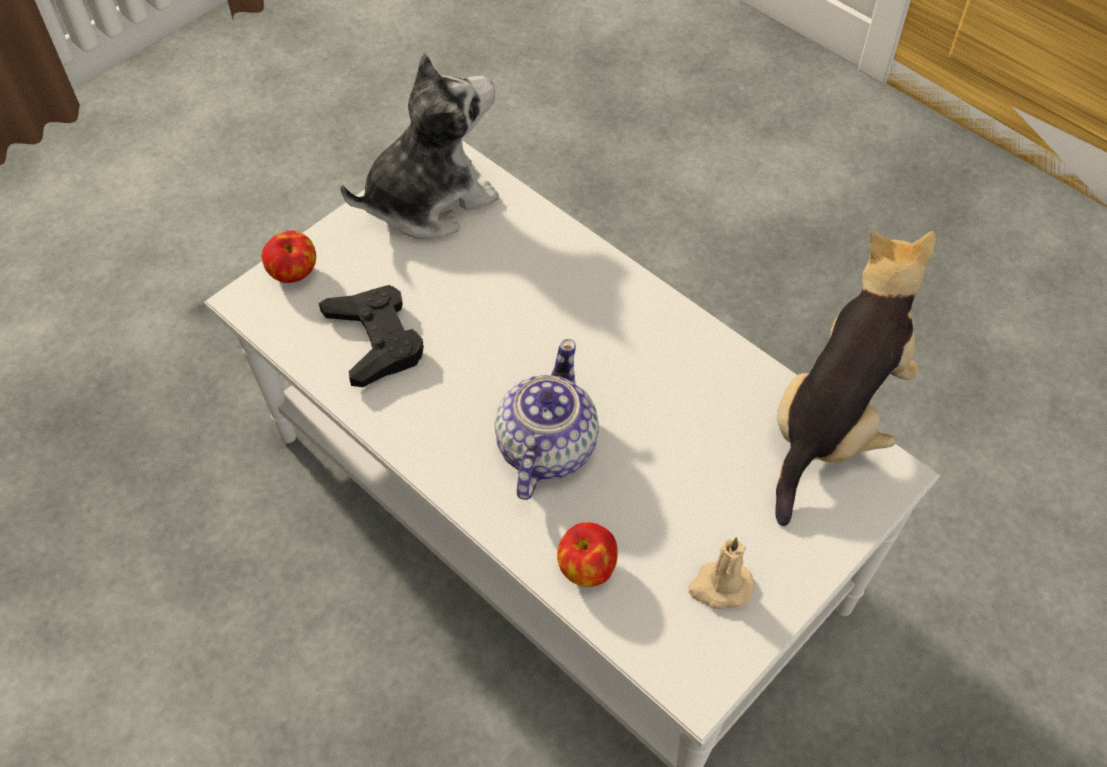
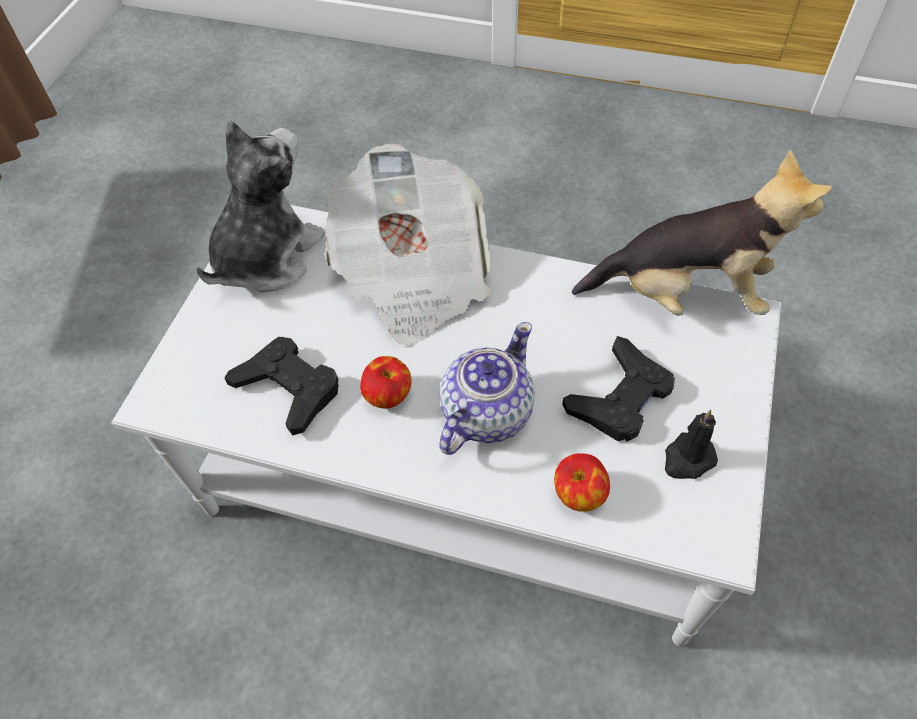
camera: 25 degrees left, 0 degrees up
(294, 274) = (183, 364): apple -> apple (388, 396)
(545, 448) = (485, 414): teapot -> teapot turned 45 degrees clockwise
(559, 279) = (412, 276): none -> newspaper
(691, 494) = (620, 397): none -> black game controller
(720, 587) = (687, 459): beige candle -> black candle
(835, 421) = (685, 295): plush toy -> plush toy turned 90 degrees clockwise

